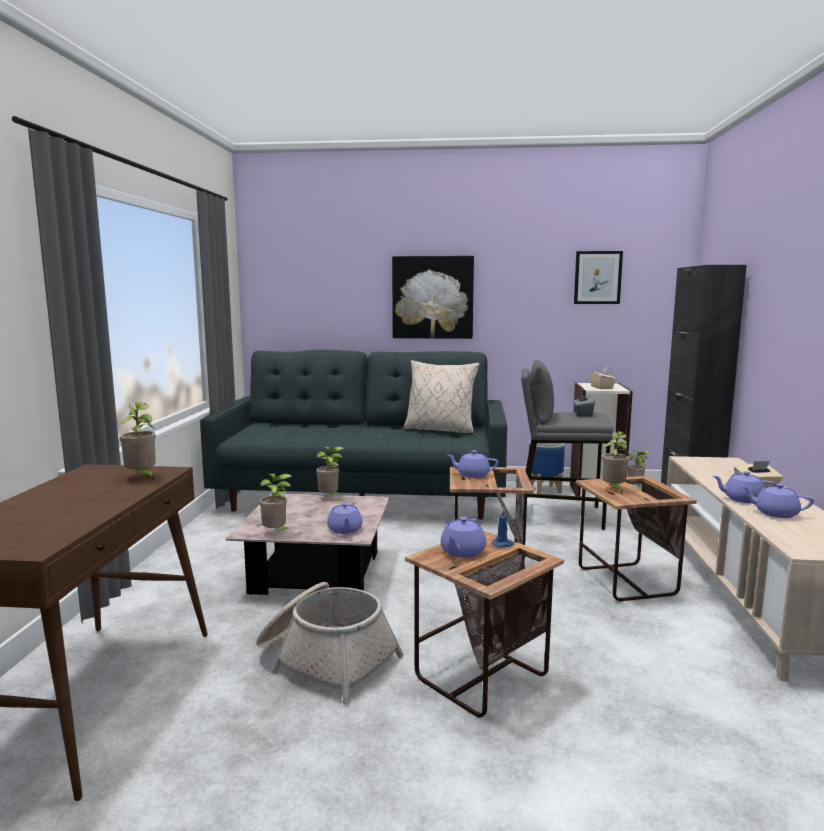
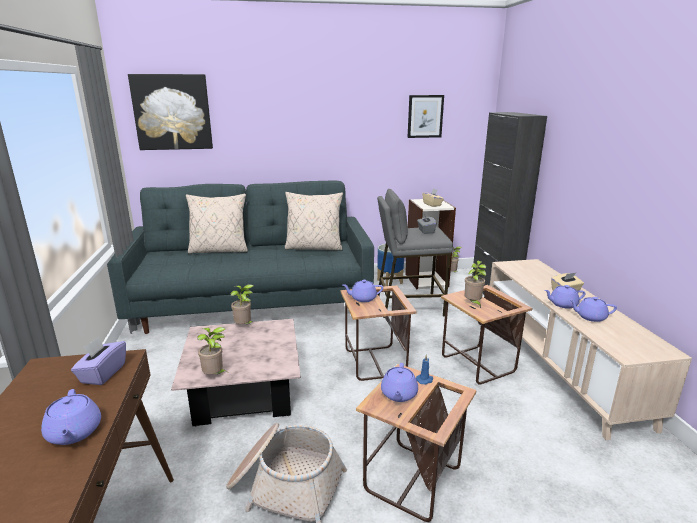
camera: 15 degrees left, 10 degrees up
(142, 477) = (103, 373): potted plant -> purple tissue box
(328, 426) = (219, 250): none -> beige pillow
(345, 530) = (273, 363): purple teapot -> purple teapot (74, 433)
(432, 297) = (295, 134): picture -> picture (172, 112)

